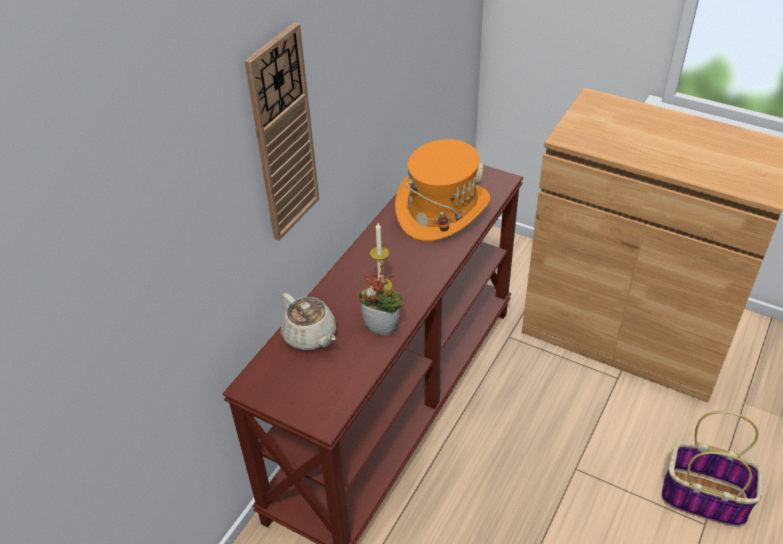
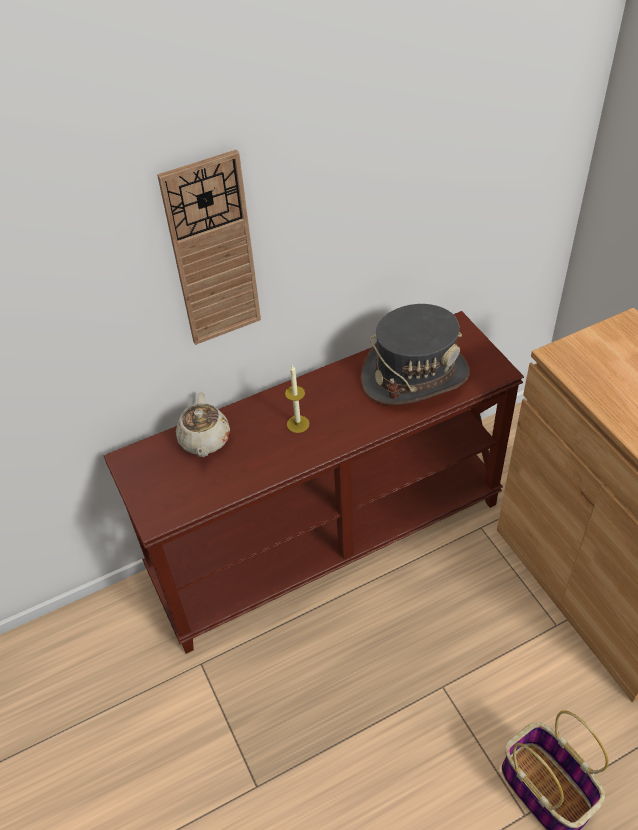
camera: 35 degrees right, 5 degrees up
(383, 327) = (267, 463): potted plant -> none
(442, 210) = (415, 375): orange hat -> grey hat

